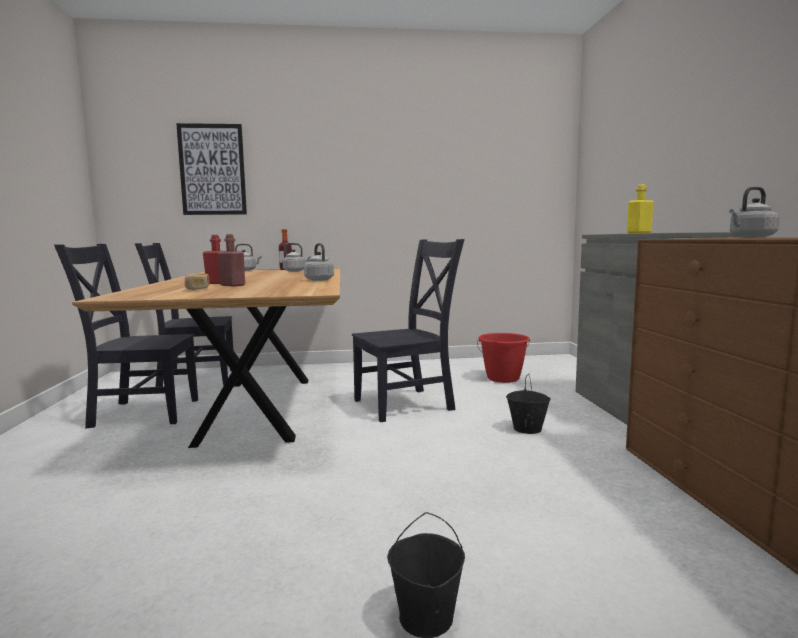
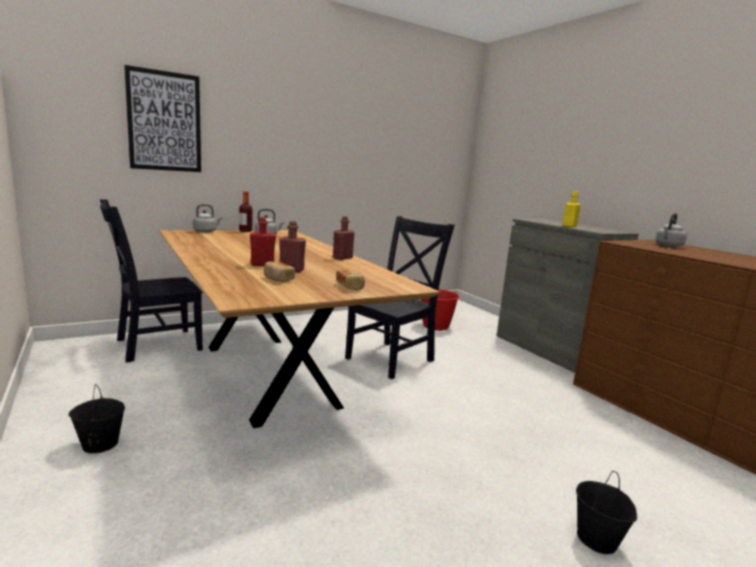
camera: 25 degrees left, 5 degrees up
(141, 413) = (148, 393): black chair -> none
(250, 292) = (350, 286): none -> bread
(318, 280) = (342, 258): grey kettle -> red bottle
(527, 429) = (499, 374): black bucket -> black bucket (99, 444)

